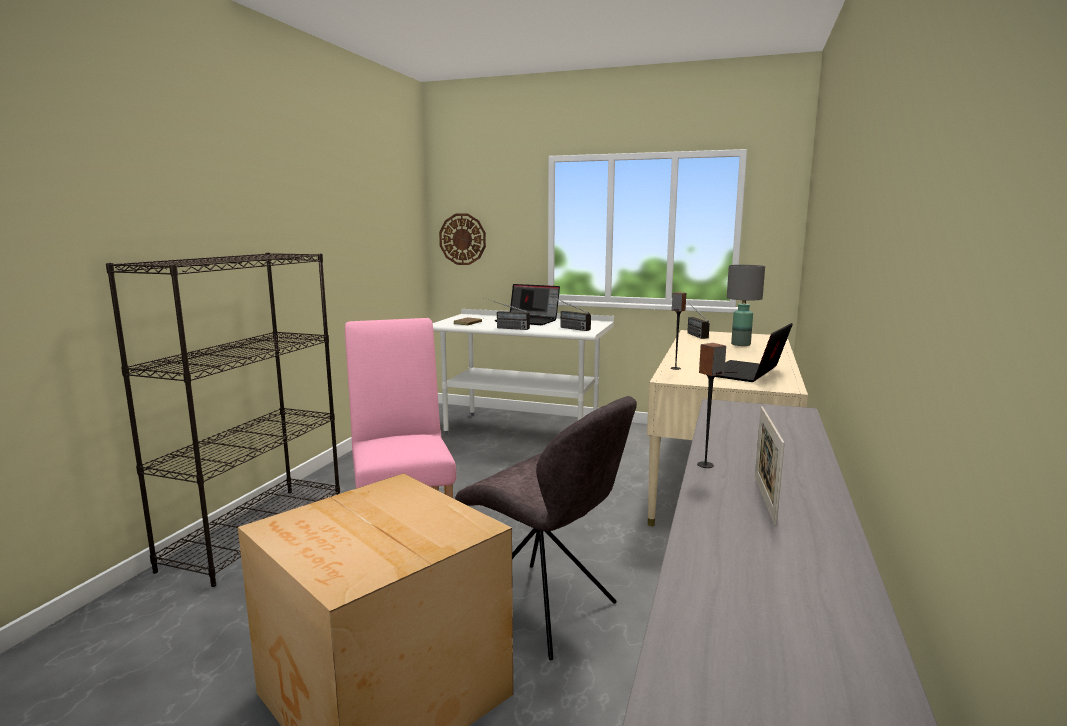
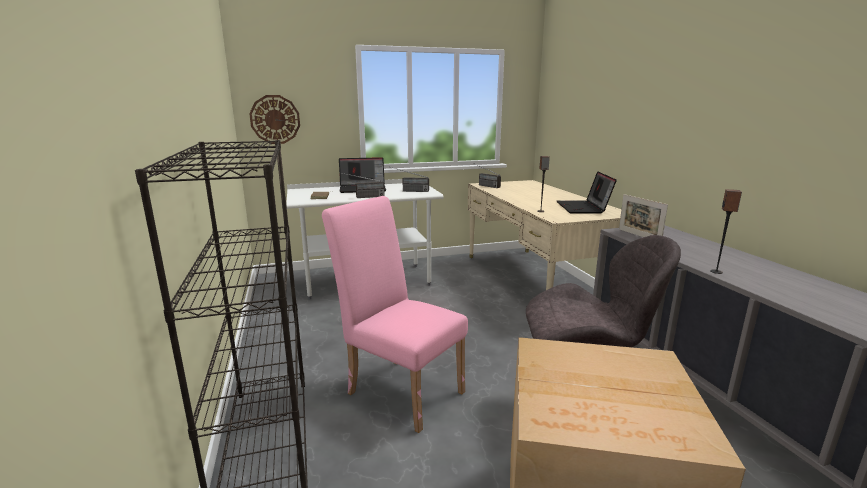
camera: 35 degrees left, 5 degrees up
(740, 344) = (528, 189): grey table lamp -> none
(764, 499) = (787, 284): picture frame -> picture frame (639, 235)

